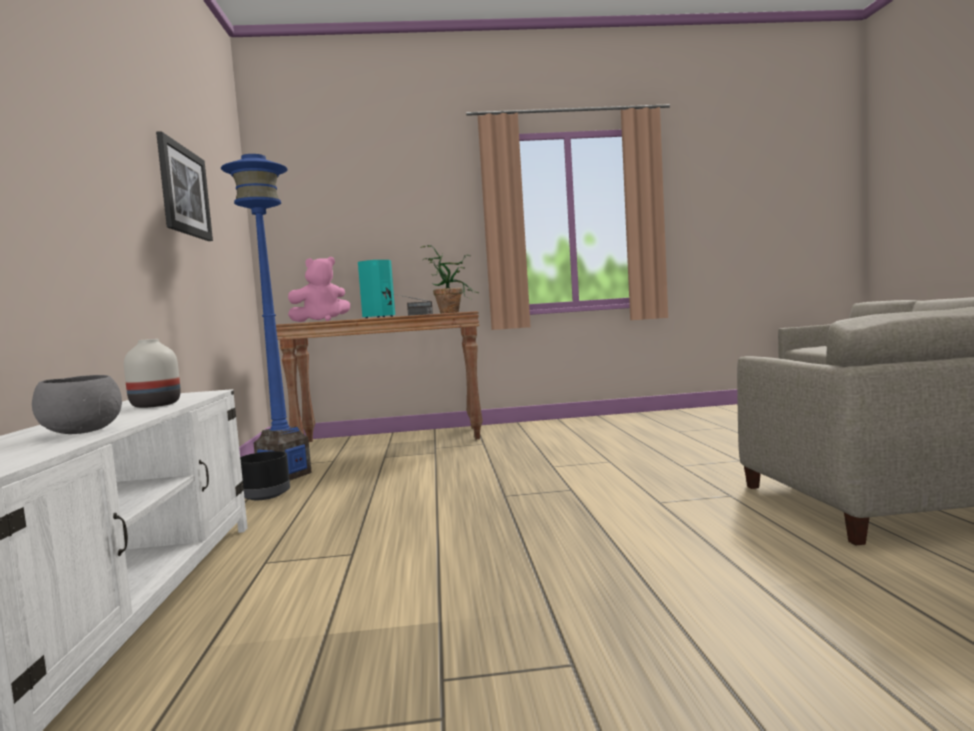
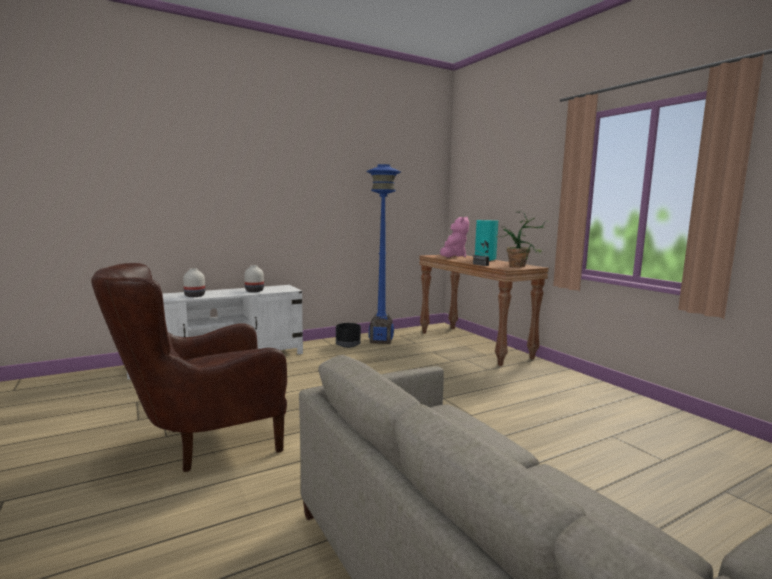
camera: 65 degrees right, 5 degrees up
(81, 432) = (194, 296): grey bowl -> white vase
(183, 191) = (357, 185): picture -> none
(321, 321) = (453, 256): pink plush toy -> pink plush toy turned 105 degrees counterclockwise
(628, 618) = (203, 443): none -> brown armchair

